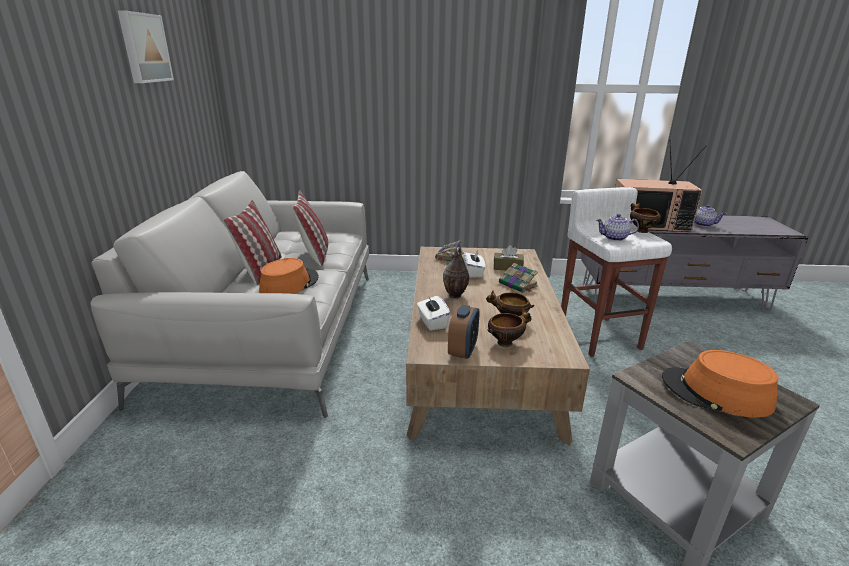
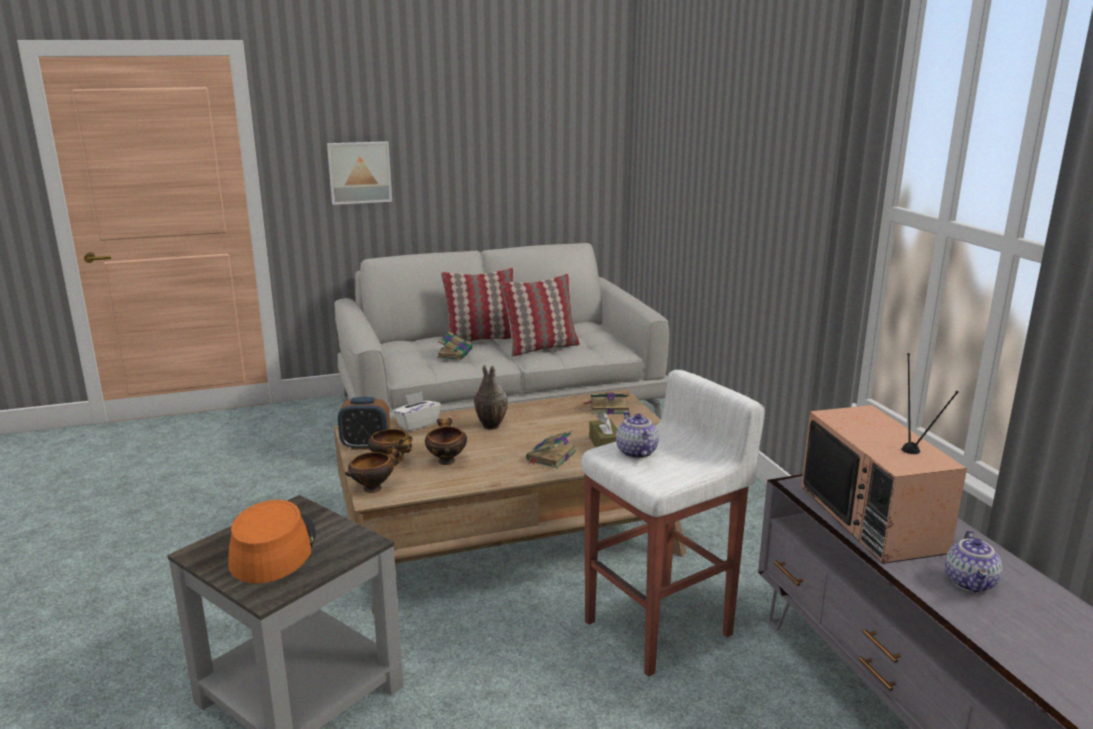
camera: 70 degrees right, 5 degrees down
(144, 48) = (492, 110): picture -> picture (359, 172)
(289, 284) = (455, 353): orange hat -> book
(473, 272) = (567, 427): white tissue box -> none
(640, 230) = (702, 472): bowl -> bowl (374, 488)

